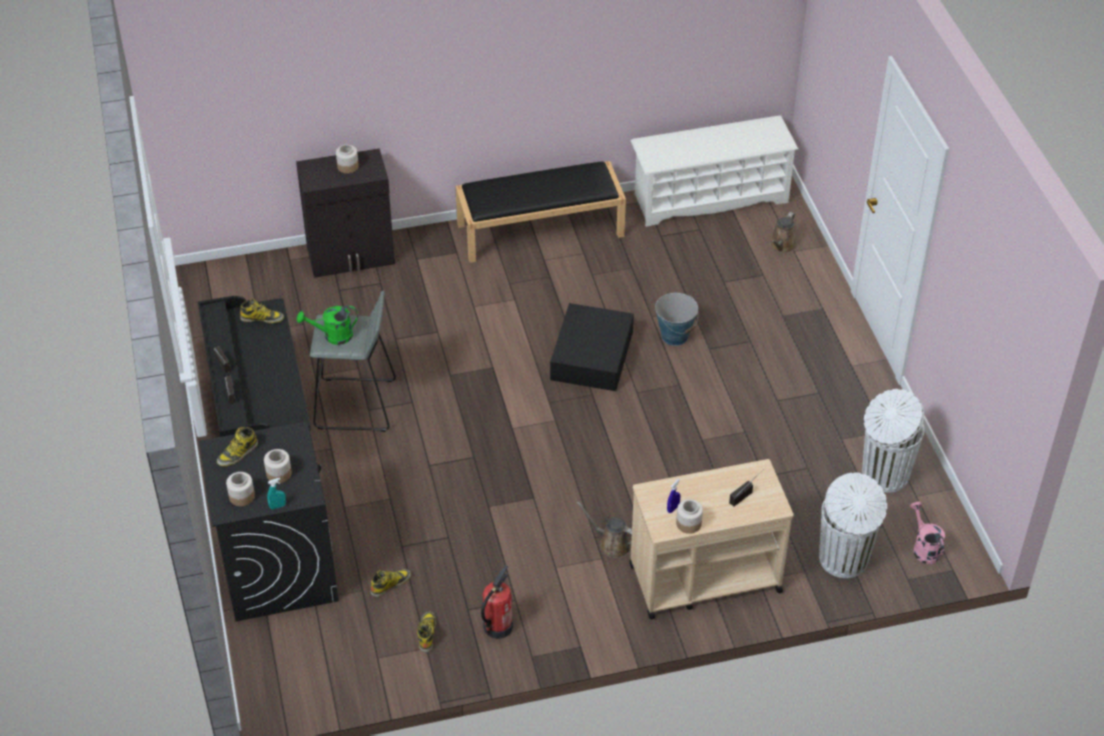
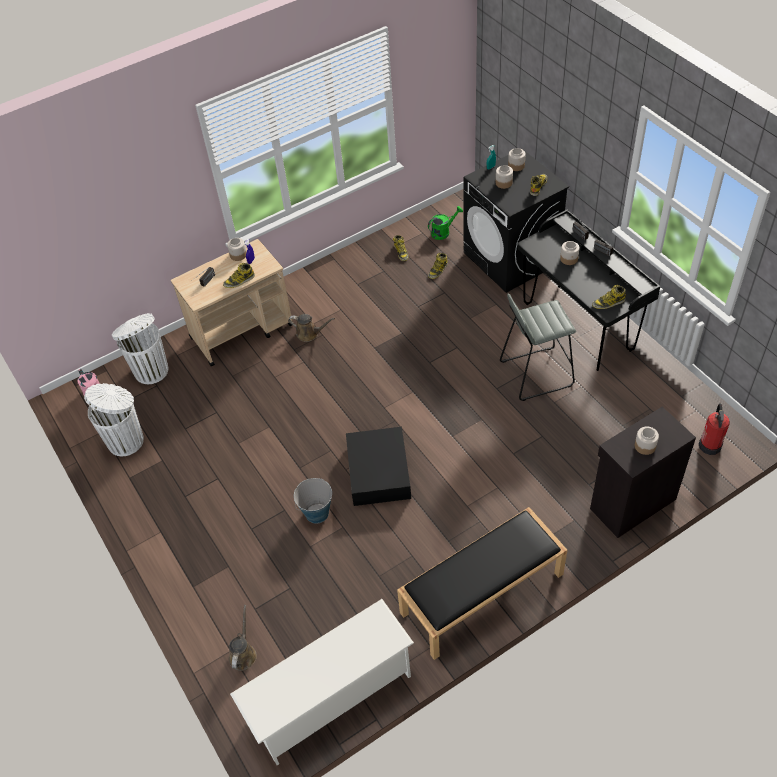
camera: 165 degrees right, 5 degrees up
(263, 383) = (569, 259): none -> jar
(333, 336) = (550, 314): green watering can -> green watering can (443, 232)
(497, 627) = (361, 267): fire extinguisher -> fire extinguisher (710, 445)
(697, 482) = (239, 281): none -> boot

